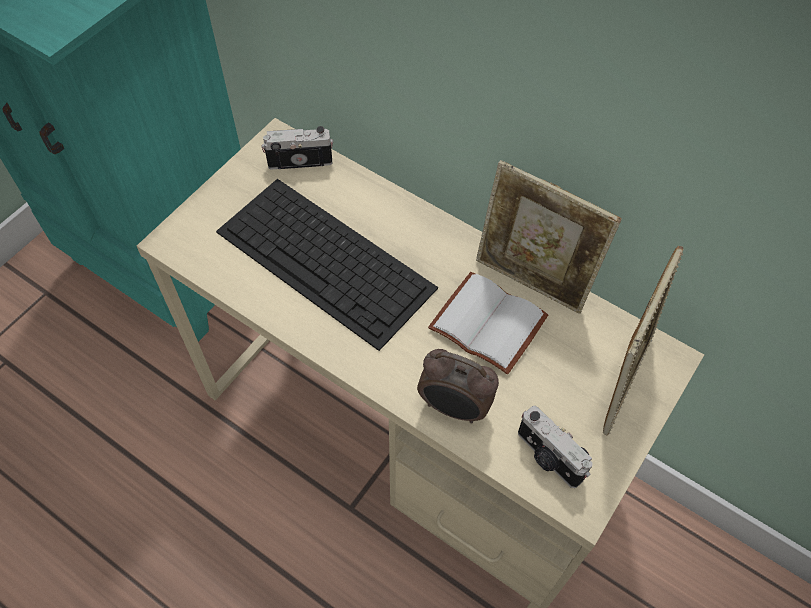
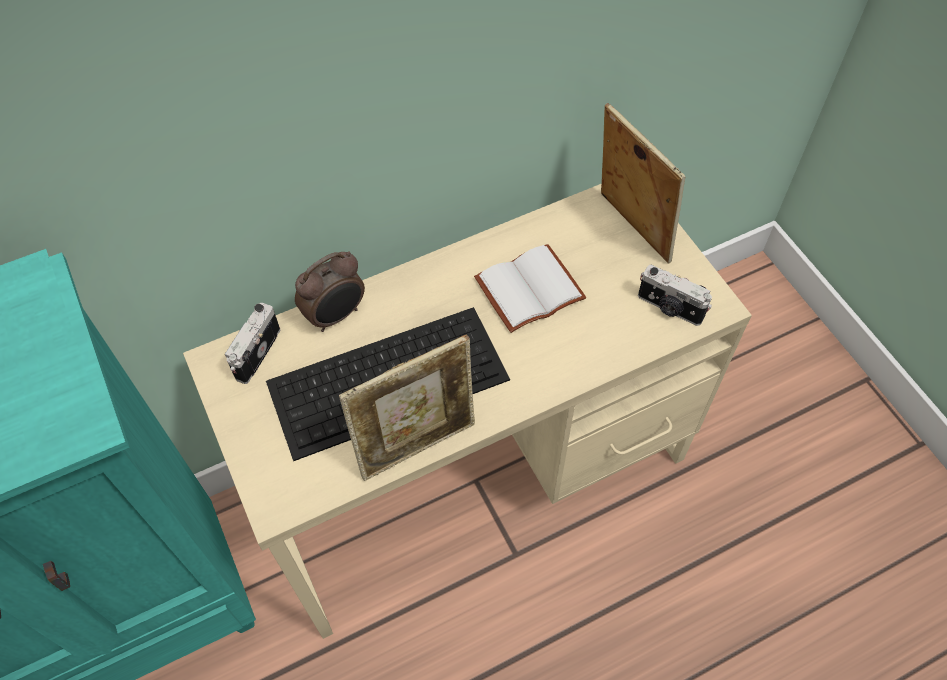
camera: 60 degrees left, 0 degrees up
(454, 408) = (594, 350): alarm clock -> alarm clock (336, 315)
(531, 282) = (508, 241): picture frame -> picture frame (417, 445)
(548, 457) = (669, 308): camera -> camera turned 45 degrees clockwise

